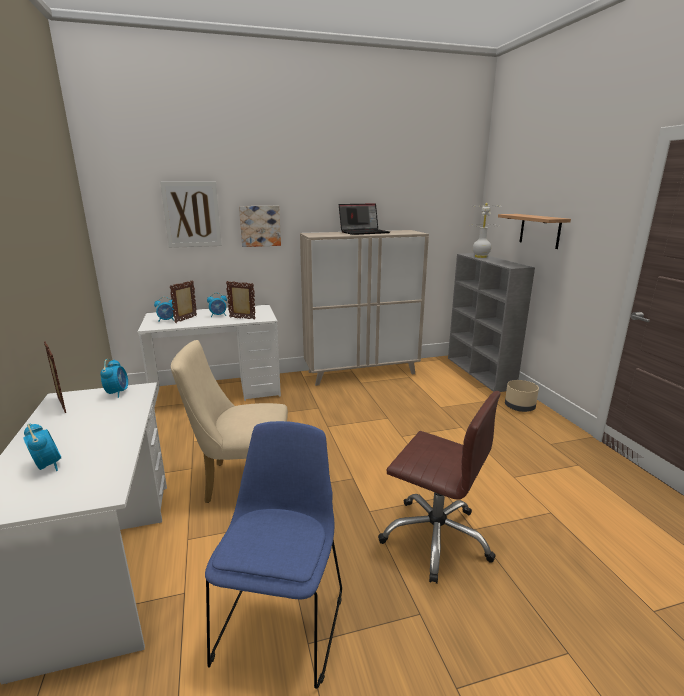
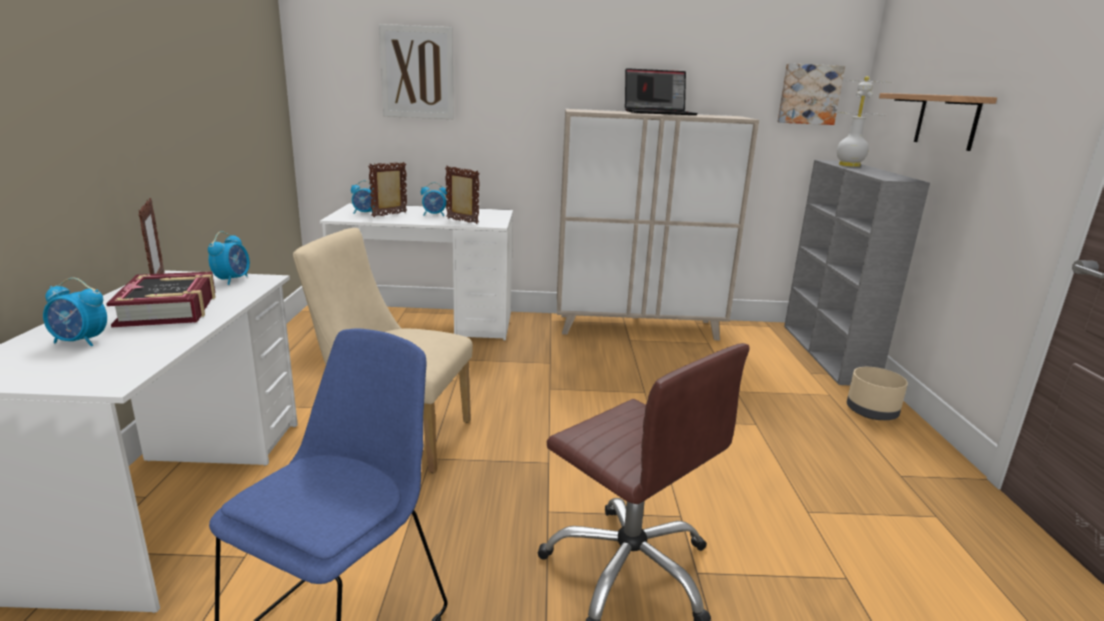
camera: 15 degrees right, 0 degrees up
(47, 466) = (80, 341): alarm clock -> alarm clock turned 120 degrees clockwise
(91, 426) = (169, 309): none -> book
(260, 226) = (509, 94): picture -> picture (809, 94)

